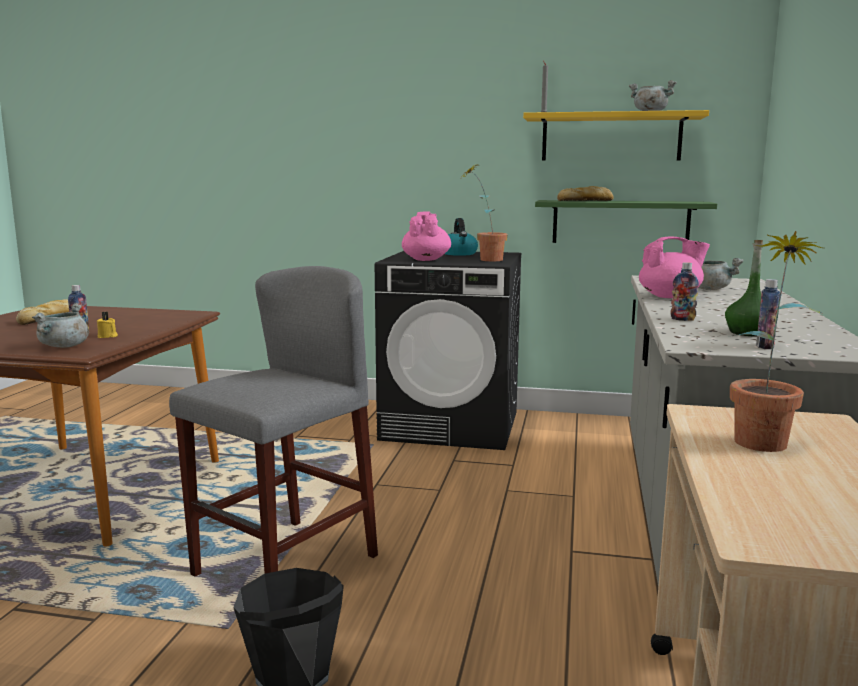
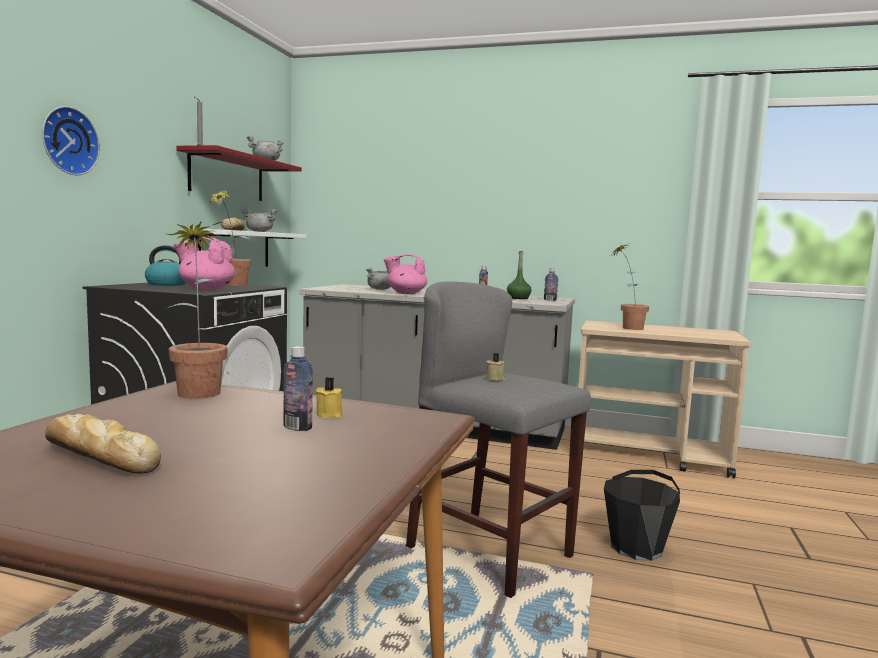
camera: 85 degrees left, 5 degrees down
(64, 346) = (393, 428): grey cooking pot -> grey cooking pot (260, 231)
(183, 316) = (199, 390): none -> potted plant
(277, 376) = (495, 378): none -> beige candle
(404, 135) = (67, 141): none -> wall clock
(611, 138) = (227, 177): yellow shelf -> red shelf
(620, 222) = (235, 249): green shelf -> white shelf
(670, 297) = (405, 293): pink teapot -> pink teapot turned 90 degrees counterclockwise

